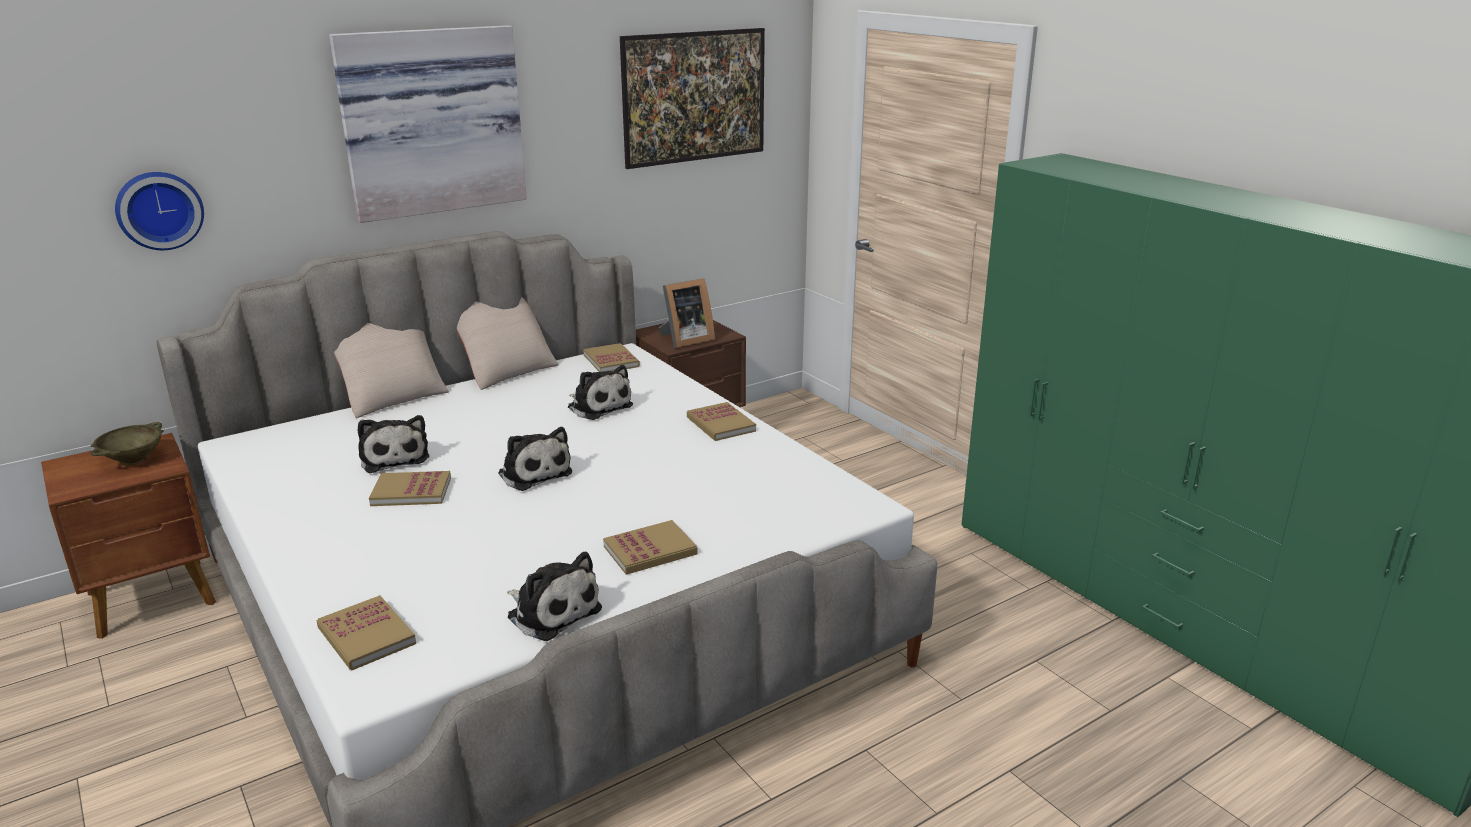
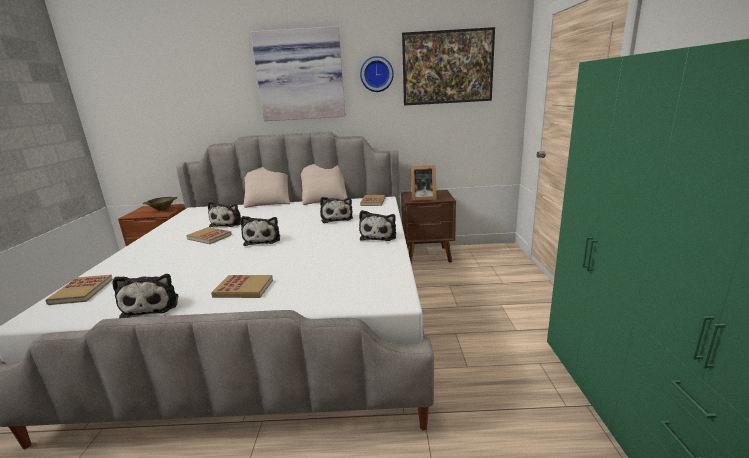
camera: 35 degrees right, 5 degrees down
(159, 210) = (185, 109): wall clock -> wall clock (376, 74)
(720, 424) = (379, 236): book -> plush toy

